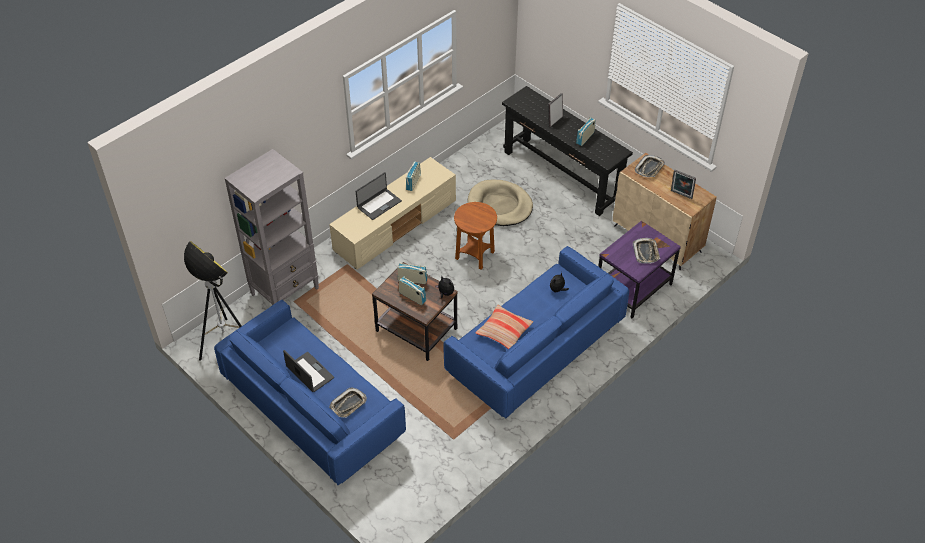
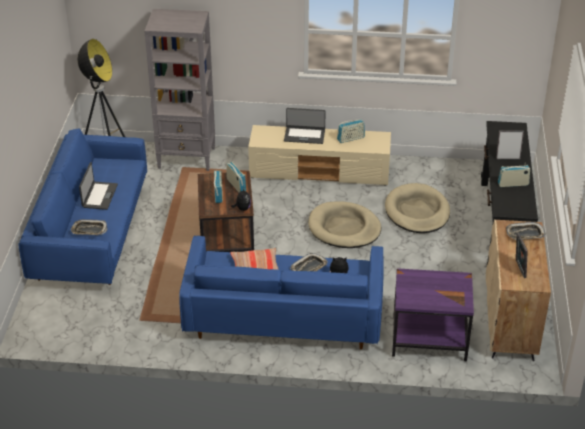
camera: 50 degrees right, 10 degrees down
(475, 255) = (344, 228): brown side table -> beige dog bed
(646, 252) = (436, 295): tray -> tray (309, 268)

